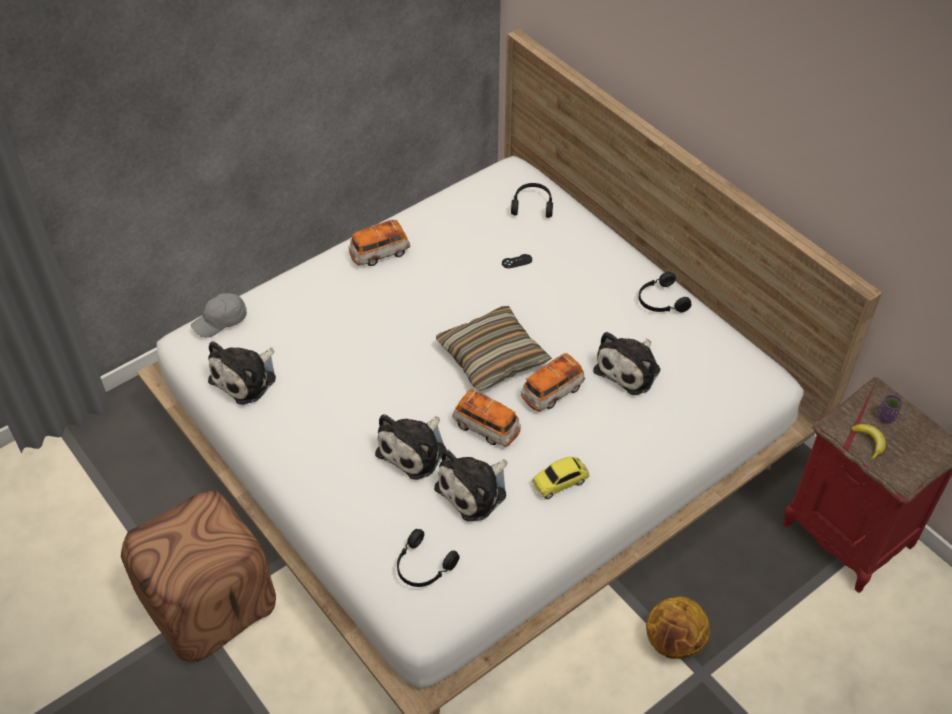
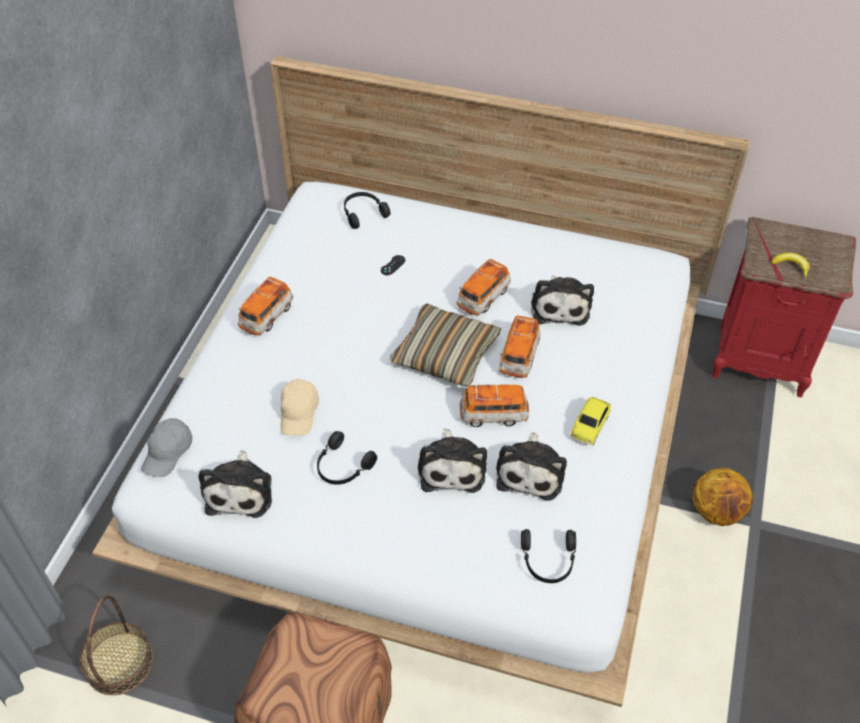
camera: 35 degrees left, 0 degrees up
(114, 468) = (119, 663): none -> basket
(337, 342) = (299, 413): none -> beige cap
(568, 327) = (483, 298): none -> toy car
(660, 301) = (533, 241): black headphones -> black headphones (342, 467)
(886, 417) = (784, 243): purple cup -> none

